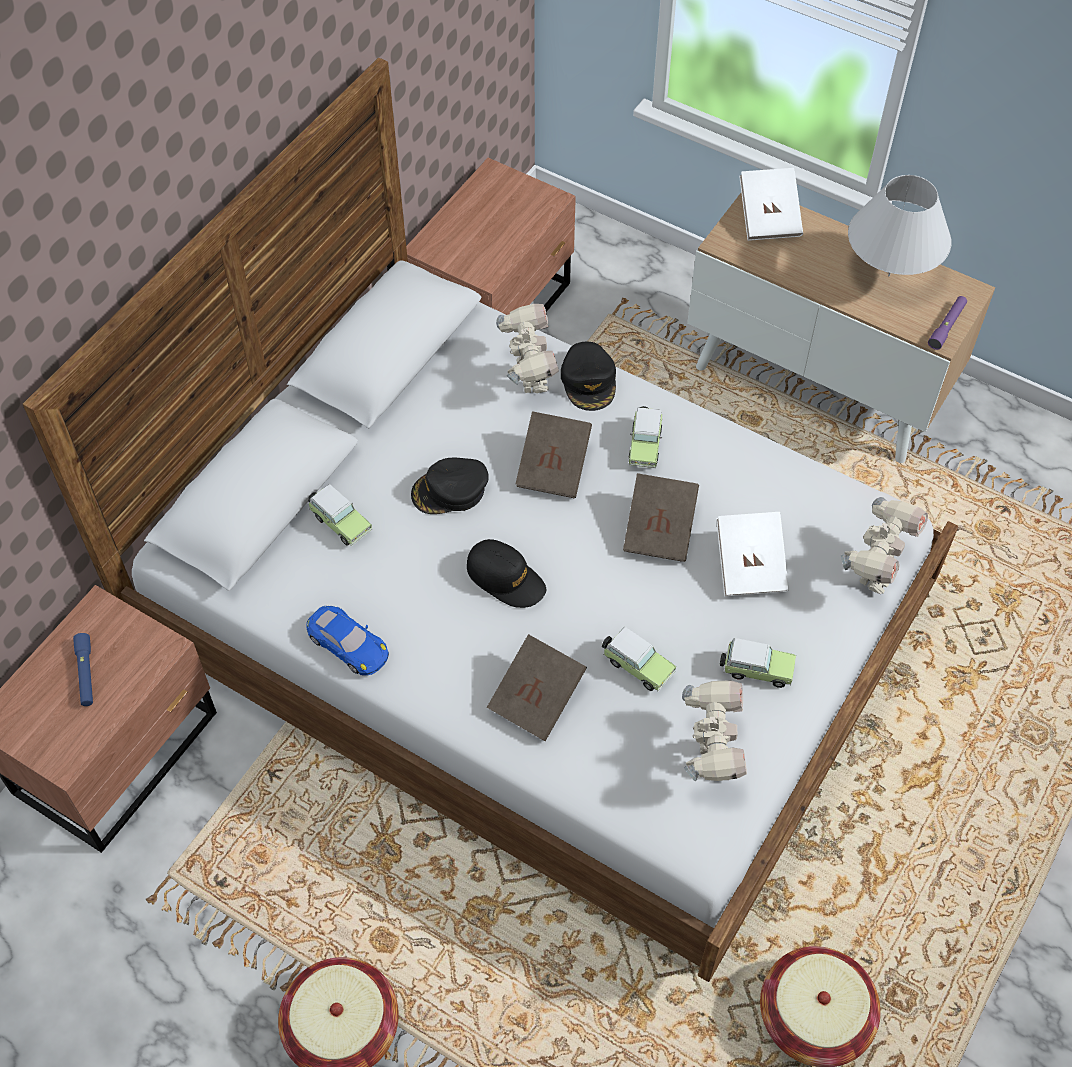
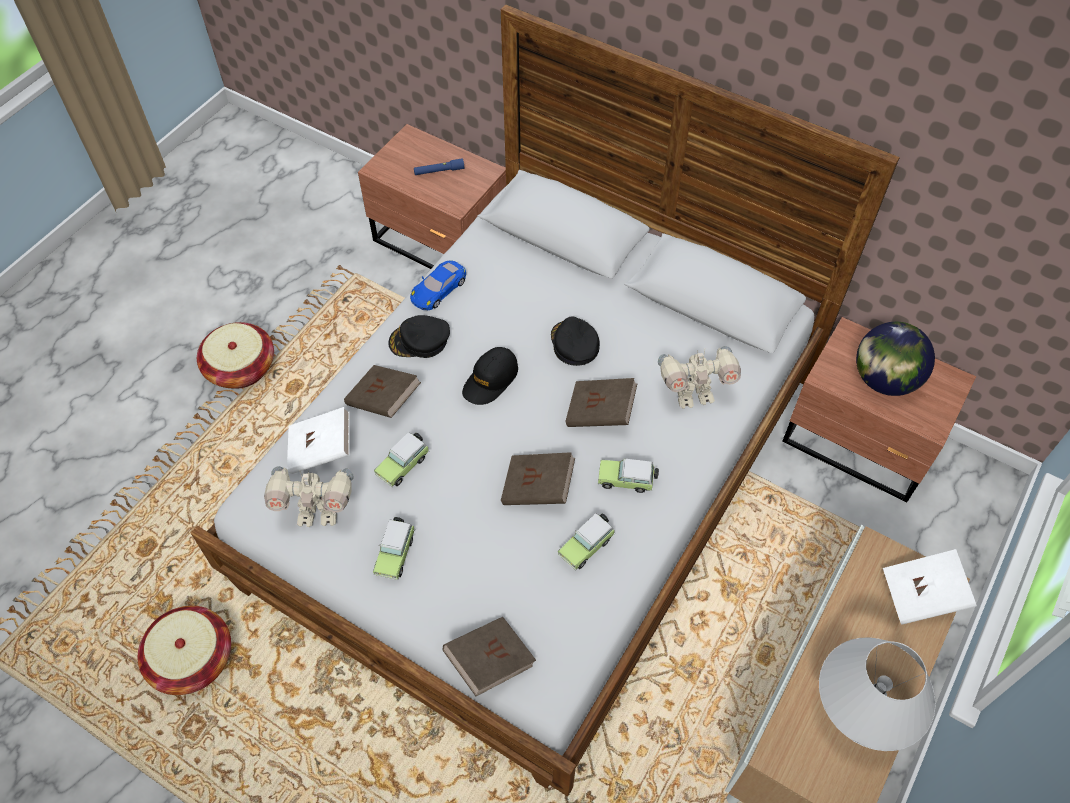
camera: 90 degrees right, 0 degrees up
(340, 522) = (544, 279): toy car -> toy car (587, 546)
(491, 228) = (884, 380): none -> globe
(589, 381) = (696, 440): black cap -> black cap (419, 341)
(750, 565) = (499, 556): white book -> white book (321, 450)
(874, 572) = (489, 661): toy robot -> brown book
(947, 326) = (794, 766): purple flashlight -> none

